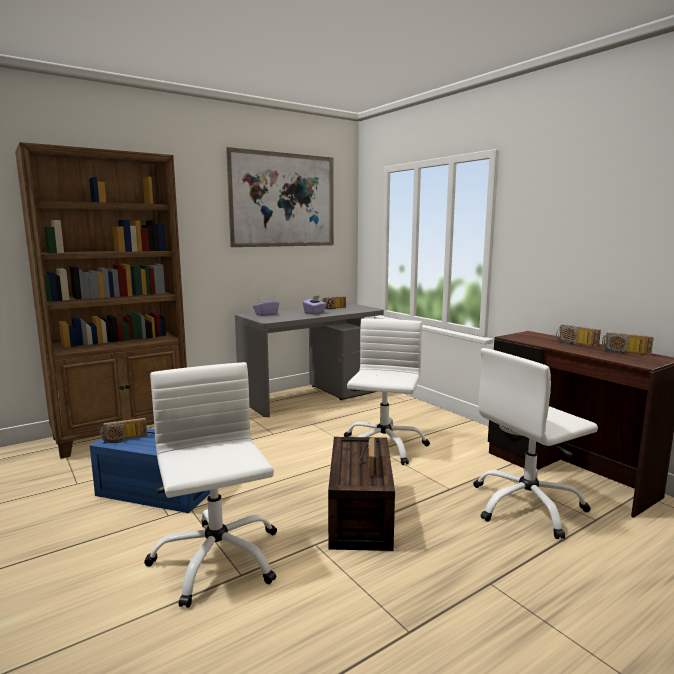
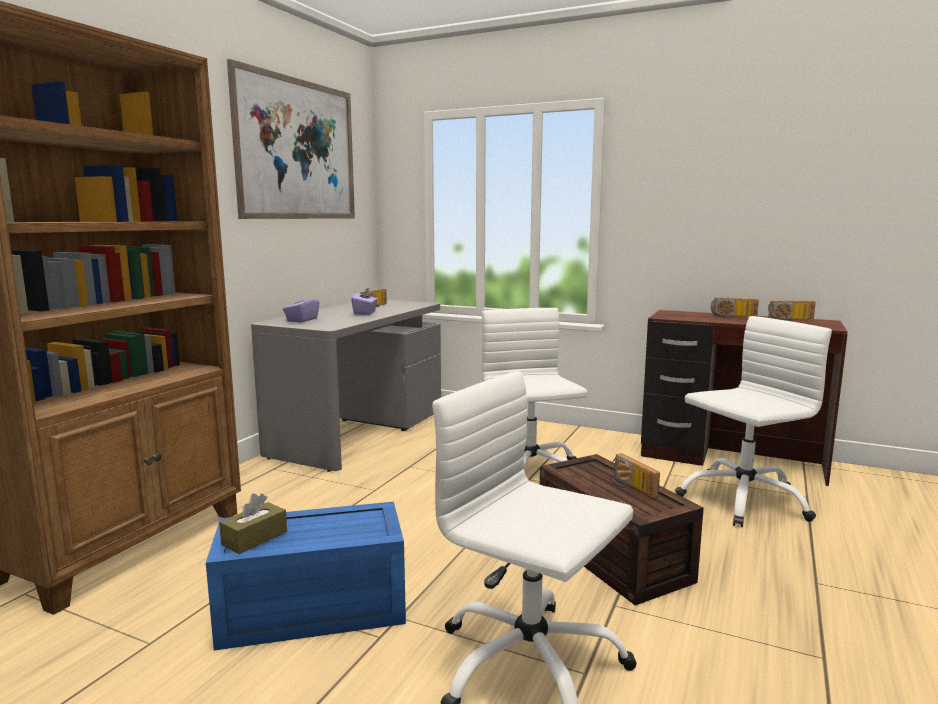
camera: 30 degrees left, 0 degrees up
(124, 439) = (254, 538): radio -> brown tissue box
(527, 506) = (743, 499): white office chair -> white office chair turned 150 degrees counterclockwise

